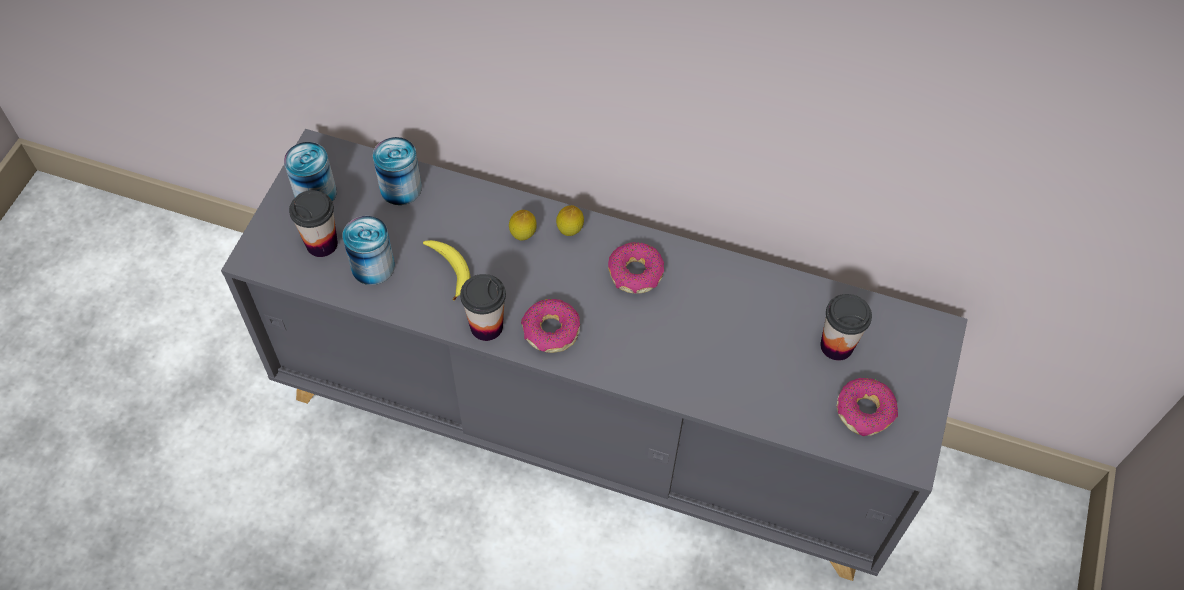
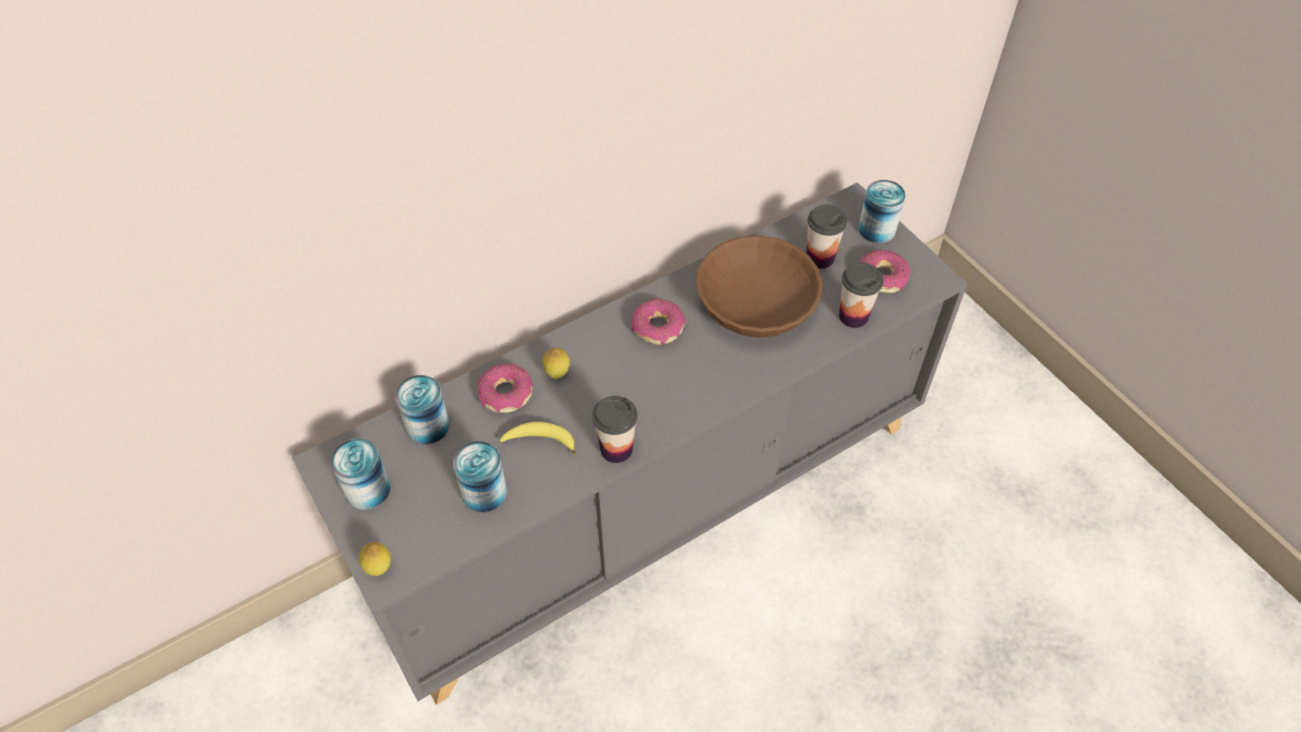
camera: 50 degrees left, 5 degrees down
(322, 244) = (424, 516): cup -> cup (853, 316)
(550, 331) = (659, 410): donut -> donut (505, 394)
(570, 232) = (582, 343): lemon -> lemon (379, 568)
(732, 329) = (756, 304): none -> brown bowl
(921, 371) = (877, 229): none -> can

